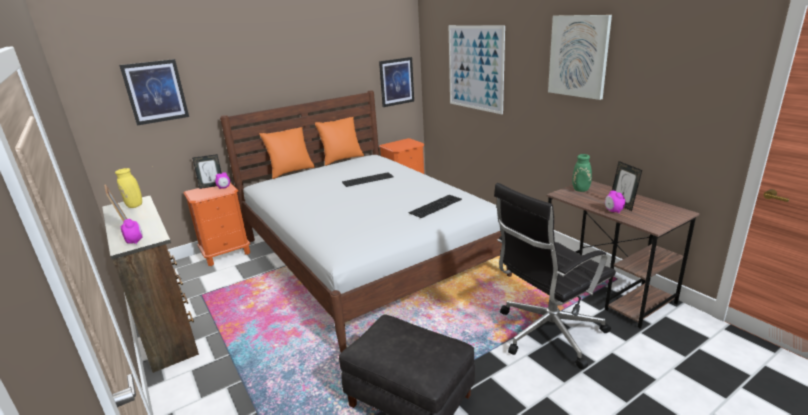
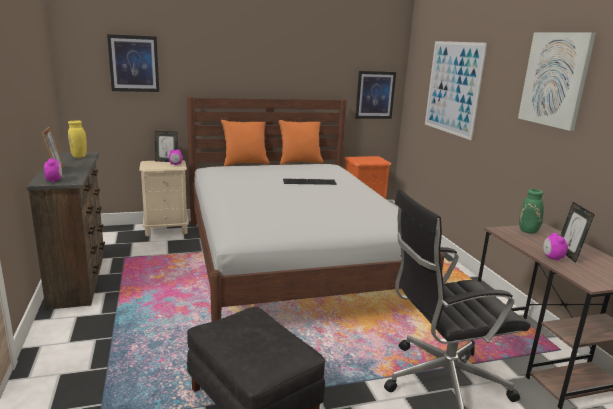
camera: 15 degrees right, 5 degrees down
(226, 254) = (166, 229): orange nightstand -> beige nightstand
(435, 205) = (359, 216): keyboard -> none

